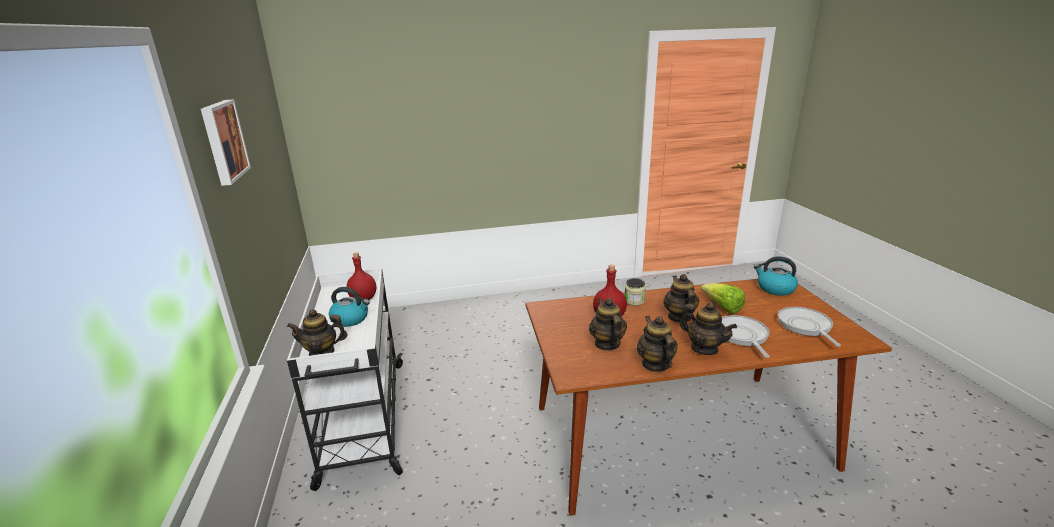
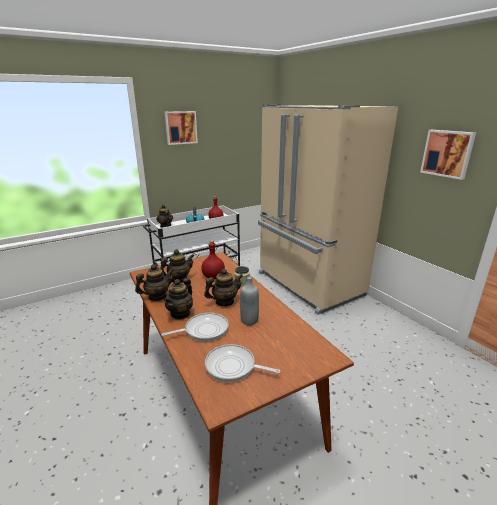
camera: 70 degrees right, 0 degrees up
(481, 319) = (308, 284): none -> beige fridge
(593, 105) = (447, 153): none -> picture
(722, 308) = (249, 320): lettuce -> grey bottle
(775, 289) = (309, 351): kettle -> none
(805, 326) = (233, 367): frying pan -> frying pan turned 135 degrees counterclockwise

